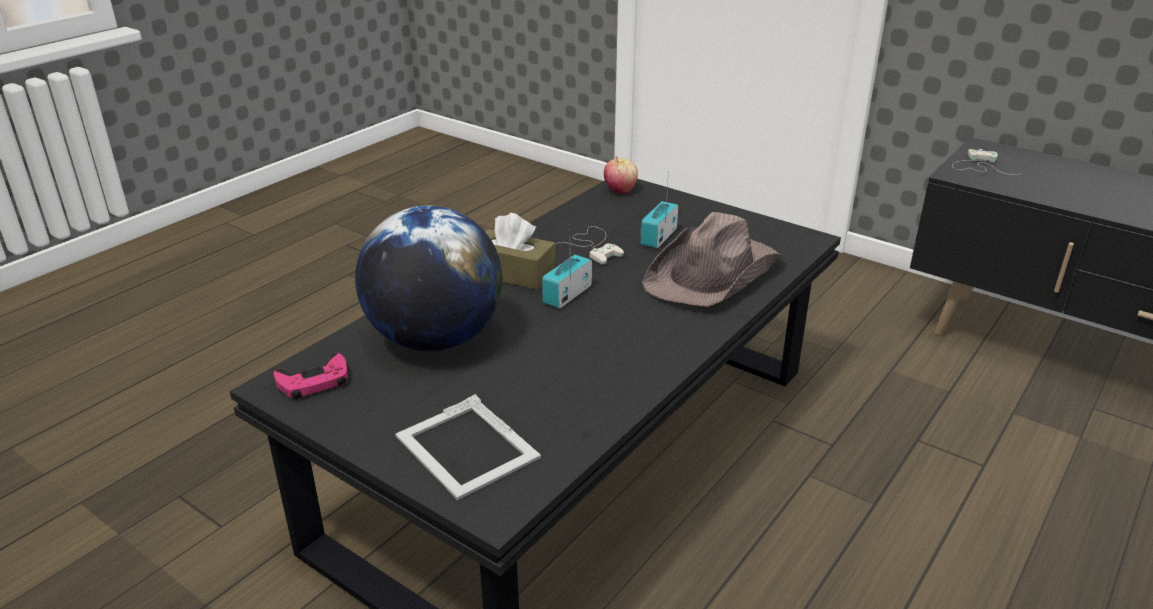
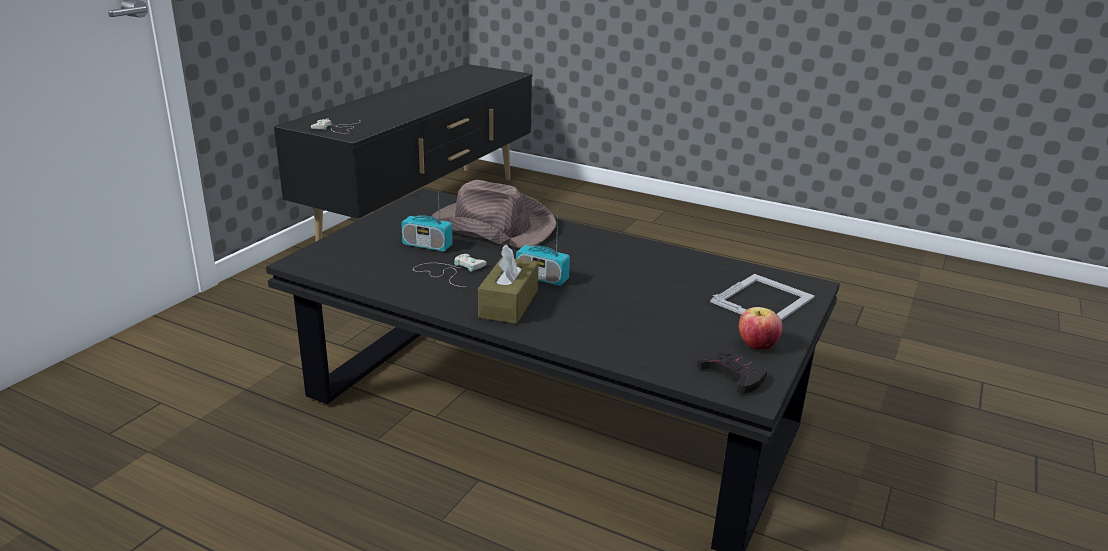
camera: 100 degrees left, 5 degrees down
(314, 382) = (733, 375): pink game controller -> black game controller
(435, 339) = (637, 327): globe -> none
(620, 191) = (318, 263): apple -> apple (757, 346)

